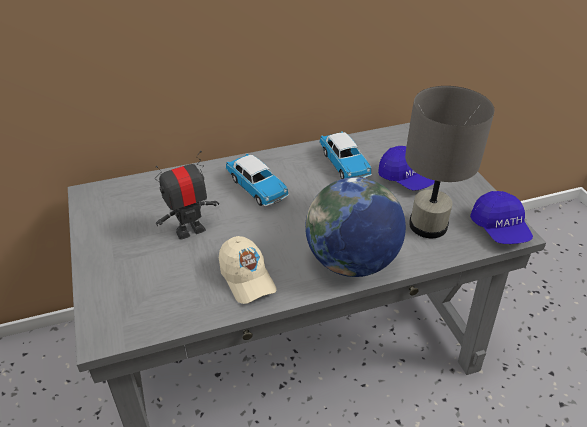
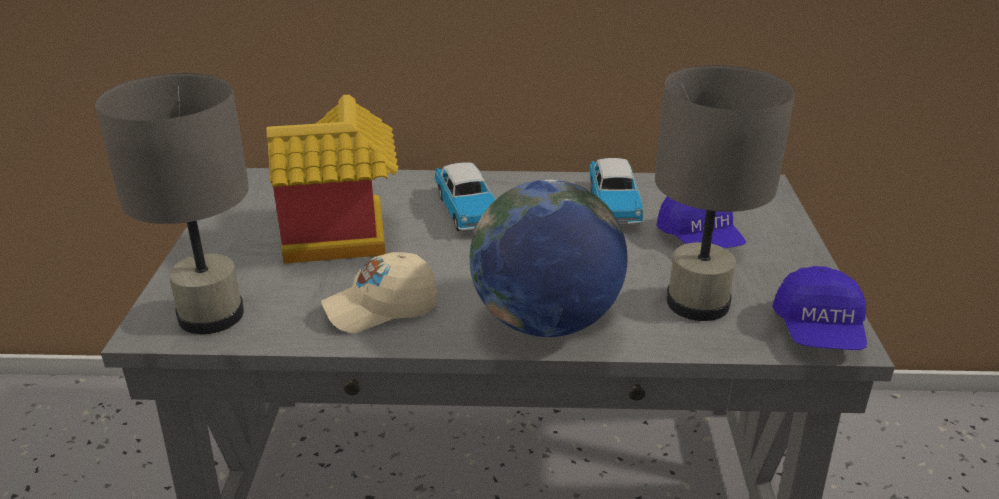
camera: 20 degrees right, 10 degrees down
(136, 314) = (210, 316): none -> grey table lamp
(190, 230) = (344, 241): toy robot -> toy house
(246, 278) = (381, 308): beige cap -> beige cap turned 75 degrees clockwise

